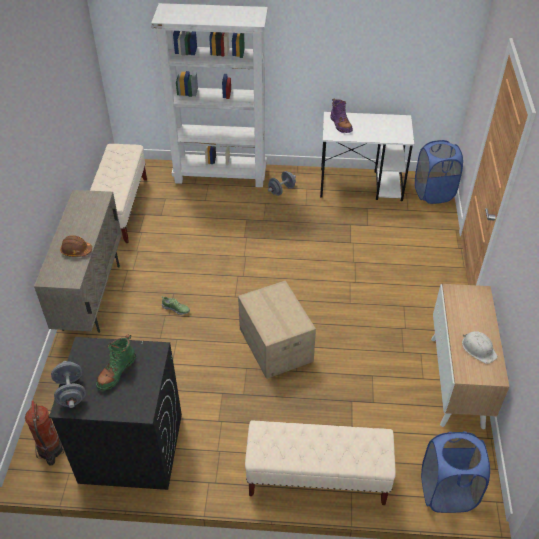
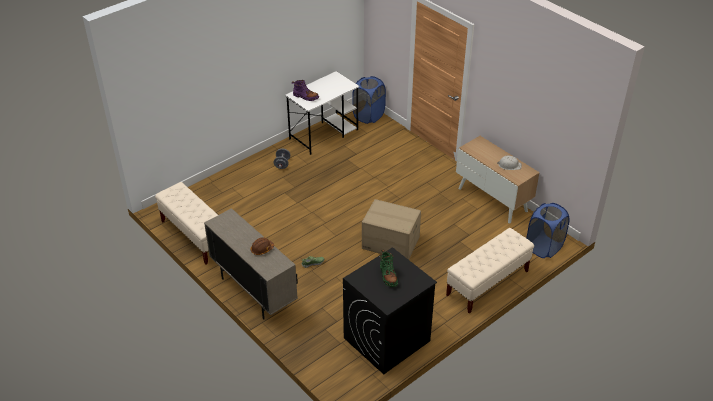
camera: 45 degrees left, 5 degrees down
(50, 450) = (347, 373): fire extinguisher -> none
(71, 392) = (381, 299): grey dumbbell -> none
(221, 175) = (232, 178): white bookcase -> none

